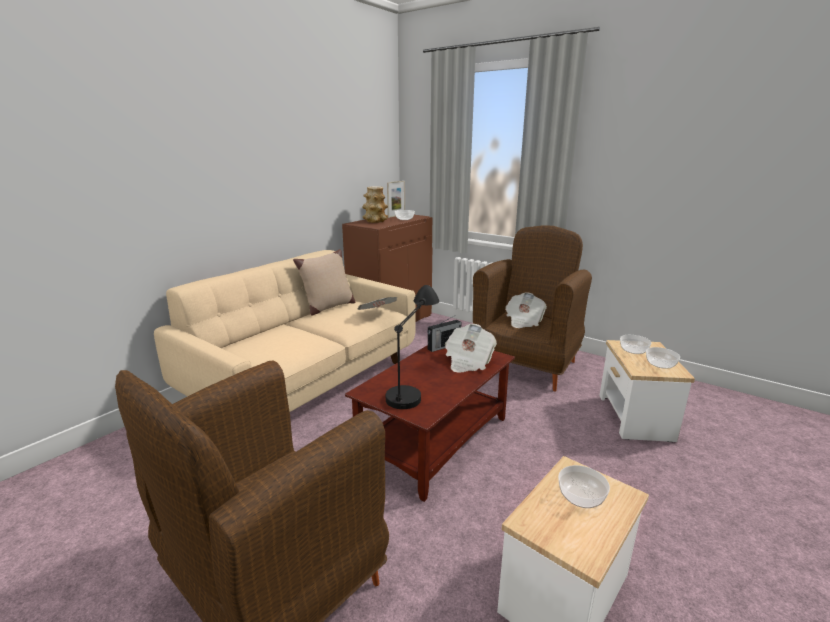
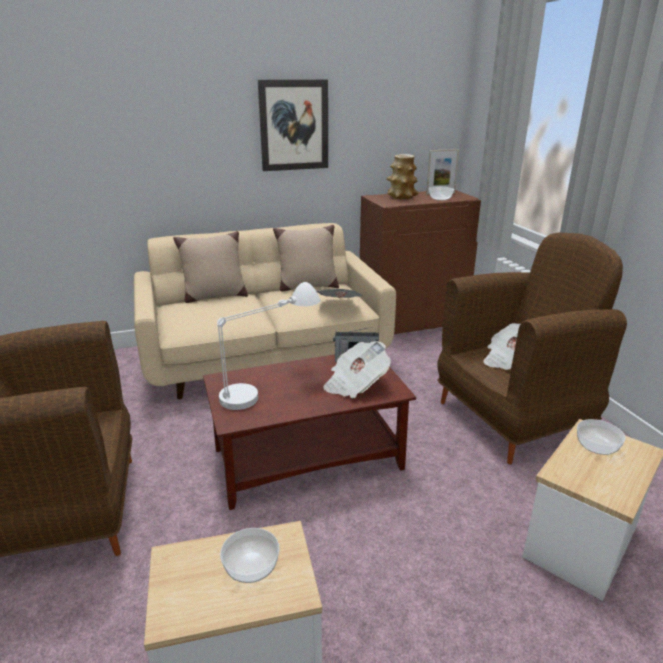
camera: 35 degrees right, 5 degrees up
(254, 333) = (214, 296): none -> beige pillow
(287, 166) = (294, 125): none -> picture
(413, 384) = (269, 388): black table lamp -> white table lamp
(660, 364) = (607, 479): bowl -> none

